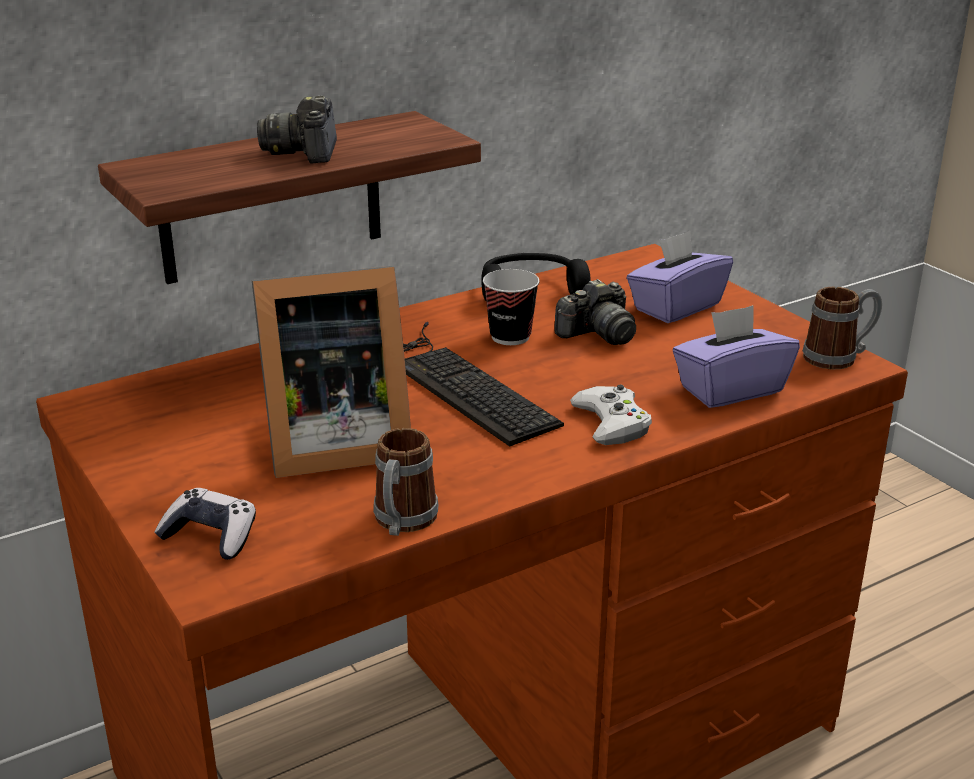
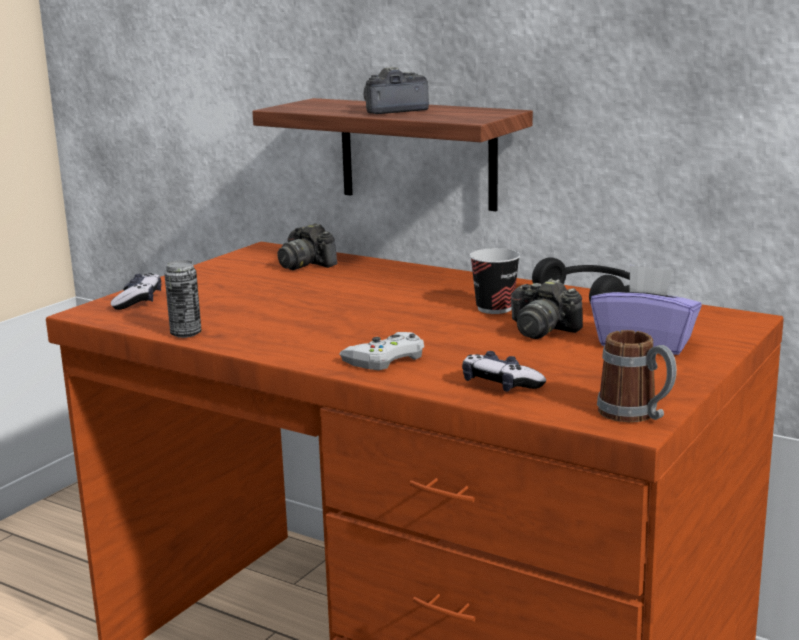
camera: 65 degrees right, 10 degrees down
(206, 392) = (306, 264): none -> camera
(330, 445) = (268, 301): picture frame -> none
(402, 523) = (186, 334): mug -> can
(463, 384) = (395, 312): keyboard -> none
(730, 389) = (500, 385): purple tissue box -> game controller

